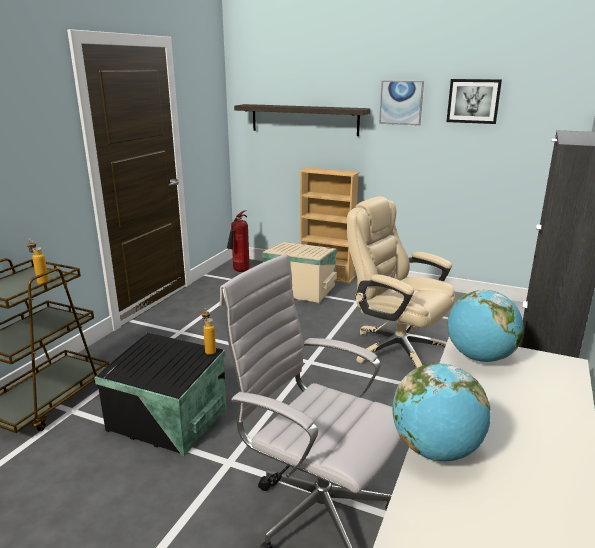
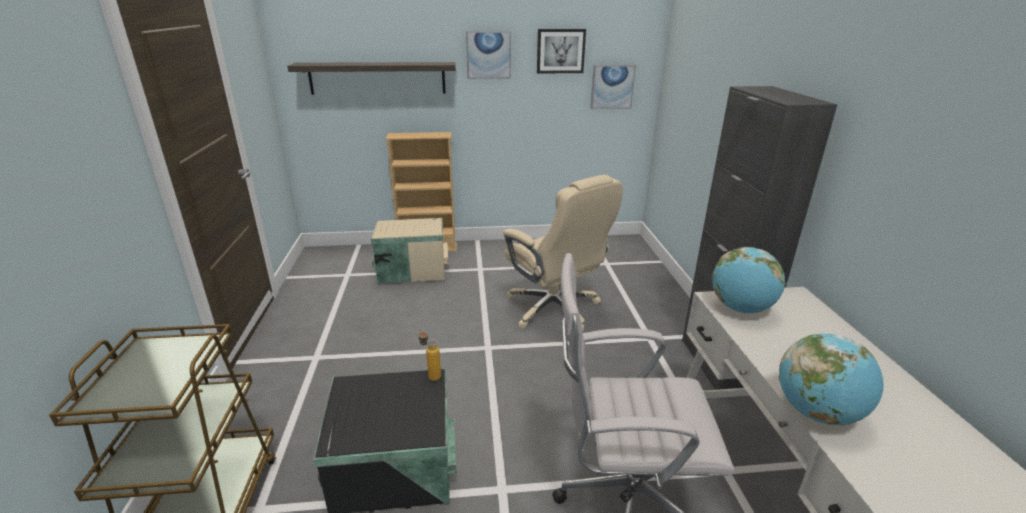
camera: 30 degrees left, 5 degrees up
(41, 281) = (182, 359): bottle -> none
(240, 271) = (327, 263): fire extinguisher -> none
(396, 349) = (554, 309): beige office chair -> beige office chair turned 135 degrees counterclockwise
(529, 140) = (612, 87): none -> picture

